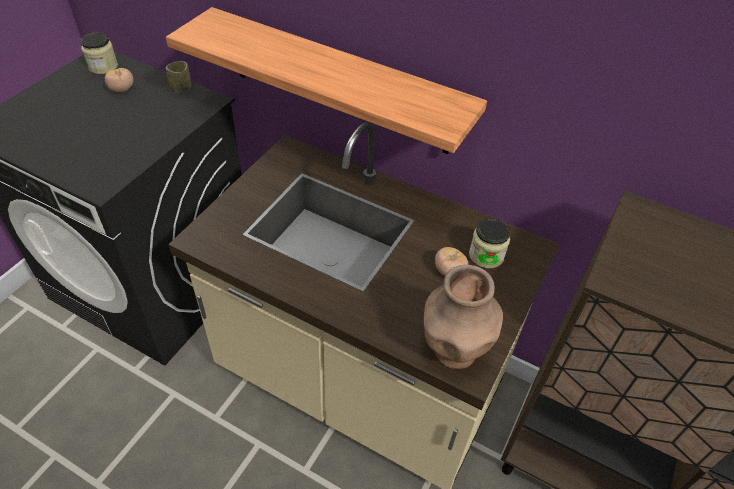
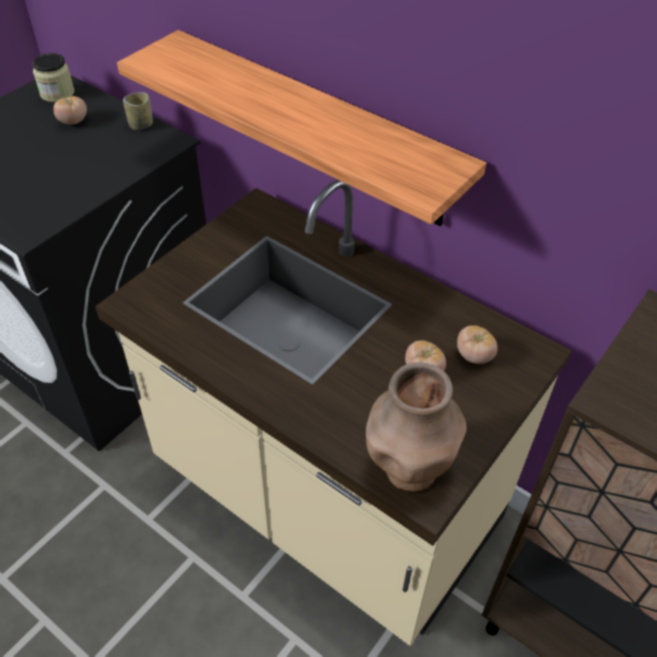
camera: 10 degrees right, 0 degrees up
(486, 255) = (474, 356): jar -> tomato

